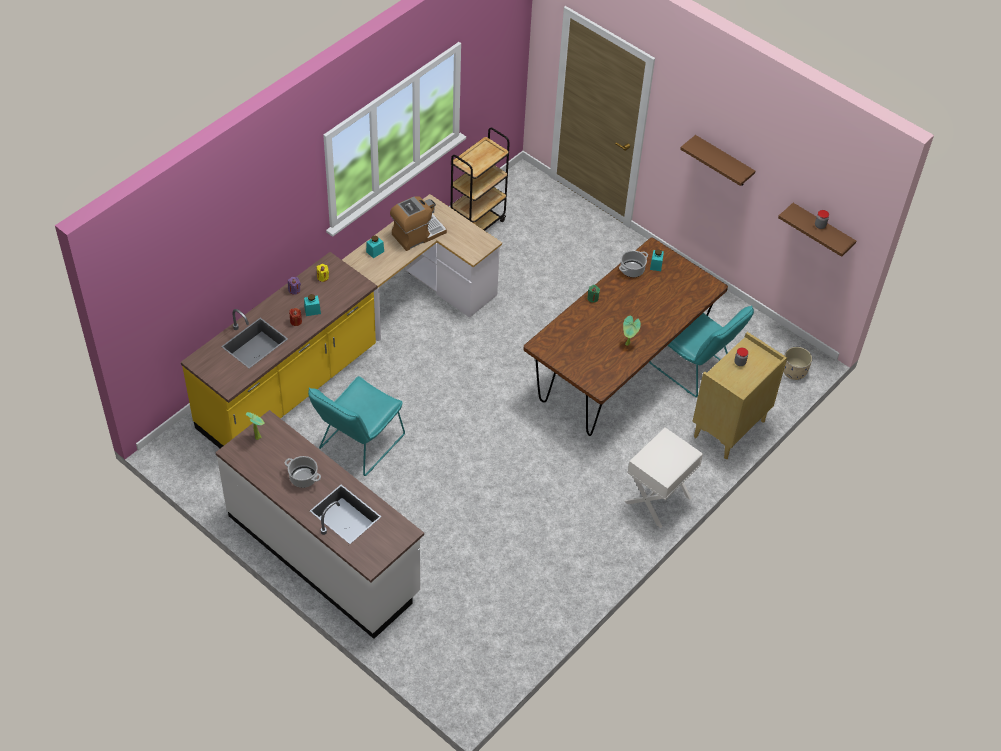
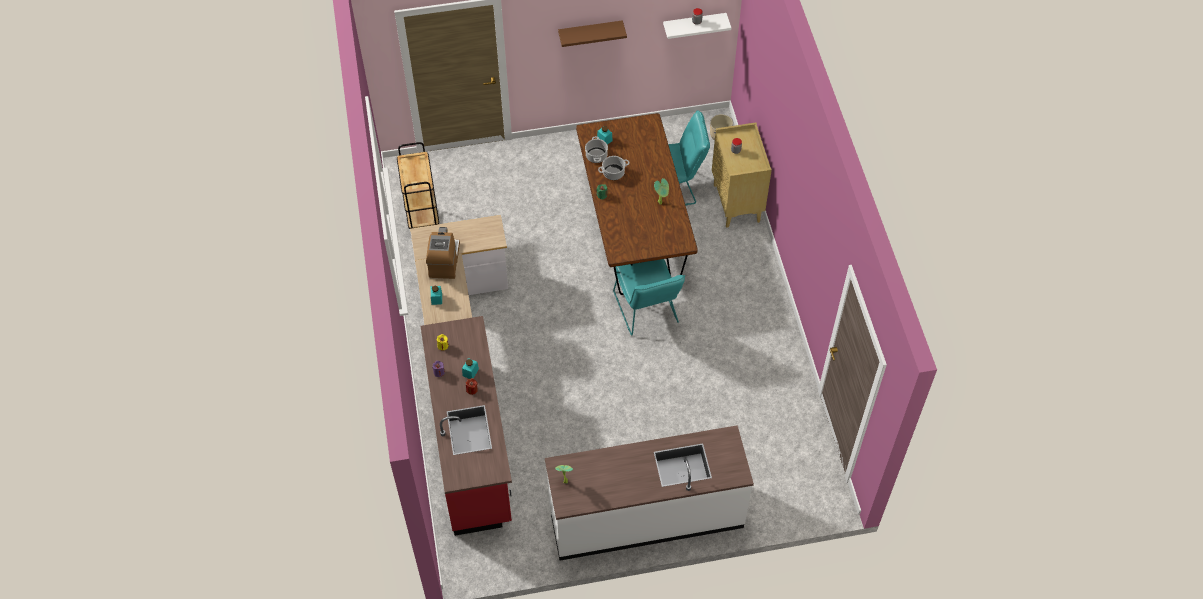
camera: 50 degrees left, 5 degrees up
(288, 389) = (472, 448): yellow counter -> red counter
(303, 477) = (628, 473): cooking pot -> cooking pot (613, 173)
(358, 445) = (564, 434): turquoise chair -> turquoise chair (647, 311)
(658, 500) = (761, 282): white nightstand -> none
(821, 231) = (694, 25): brown shelf -> white shelf

